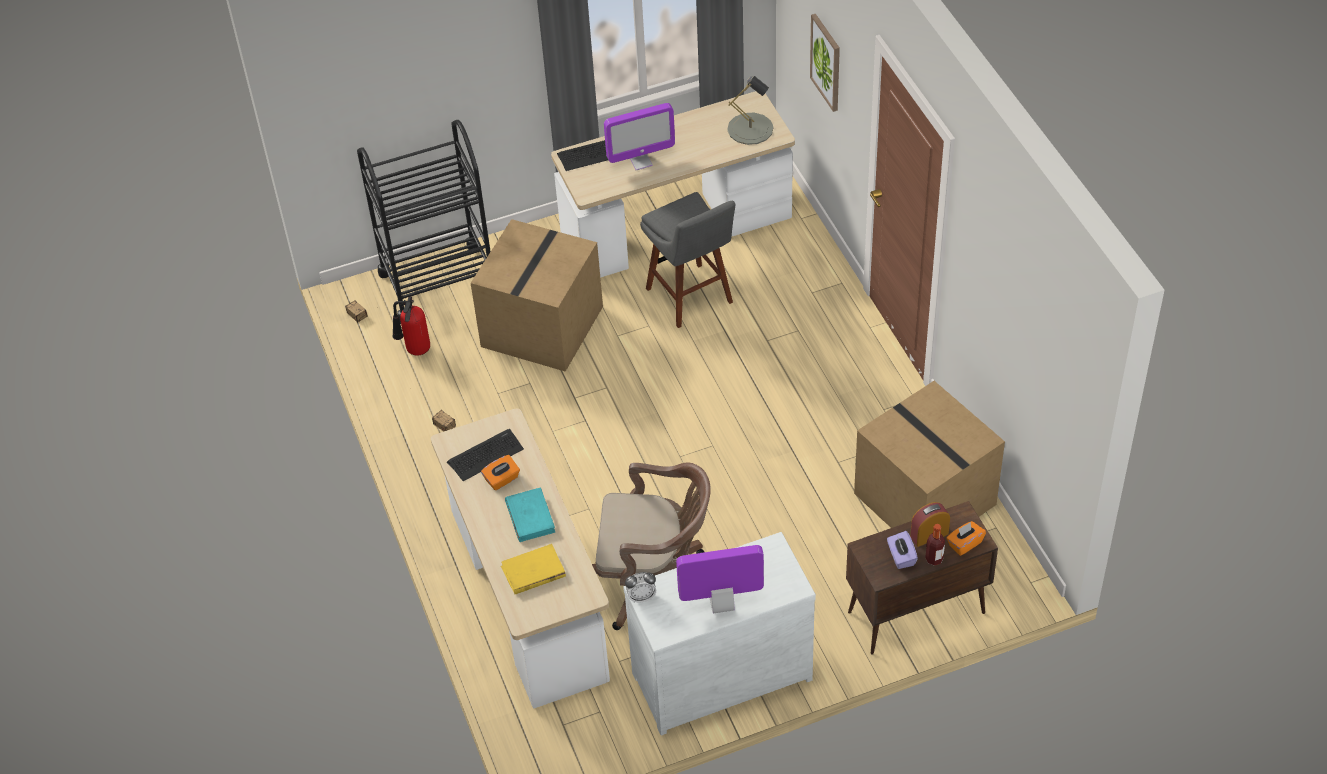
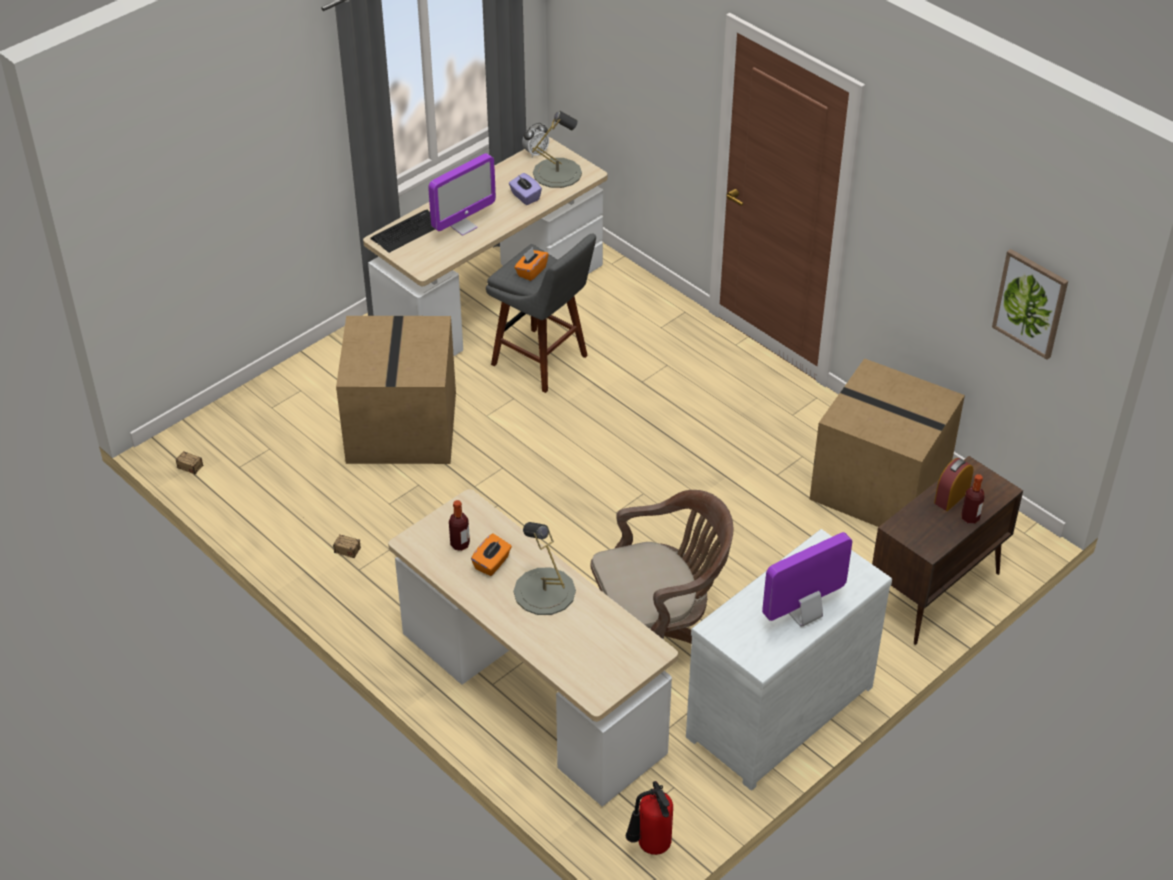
camera: 25 degrees left, 5 degrees down
(414, 350) = (274, 485): fire extinguisher -> fire extinguisher (650, 847)
(439, 282) = (265, 413): black cart -> none
(485, 455) = (460, 544): keyboard -> bottle
(530, 516) = (544, 591): turquoise book -> grey table lamp
(533, 572) = (579, 645): yellow book -> none
(641, 597) = (717, 633): alarm clock -> alarm clock (535, 153)
(826, 62) = (639, 76): picture -> picture (1030, 303)
(901, 557) = (937, 525): purple tissue box -> purple tissue box (525, 197)
(964, 544) = (990, 495): orange tissue box -> orange tissue box (531, 271)

